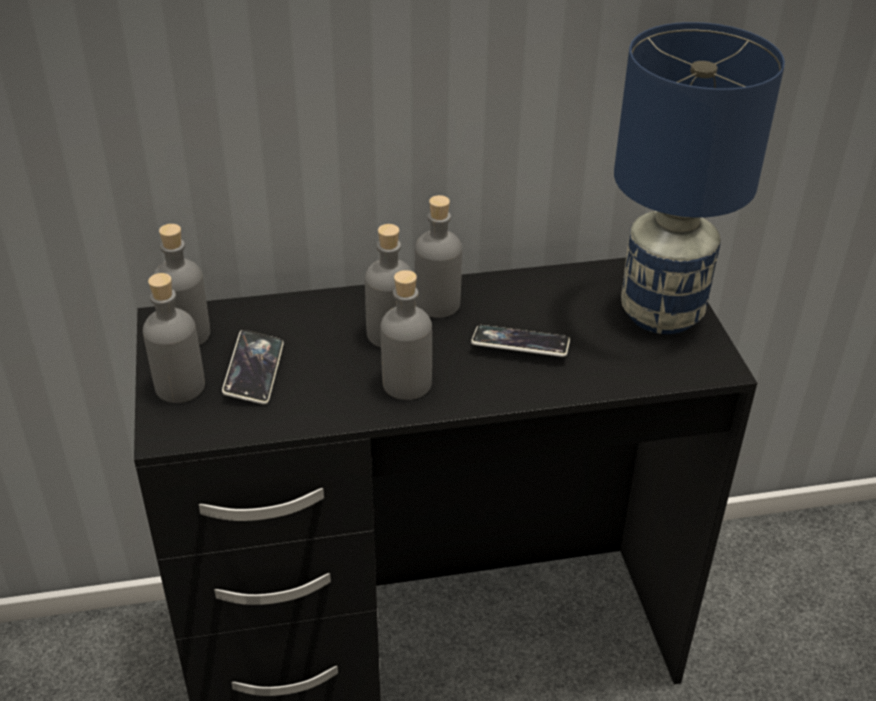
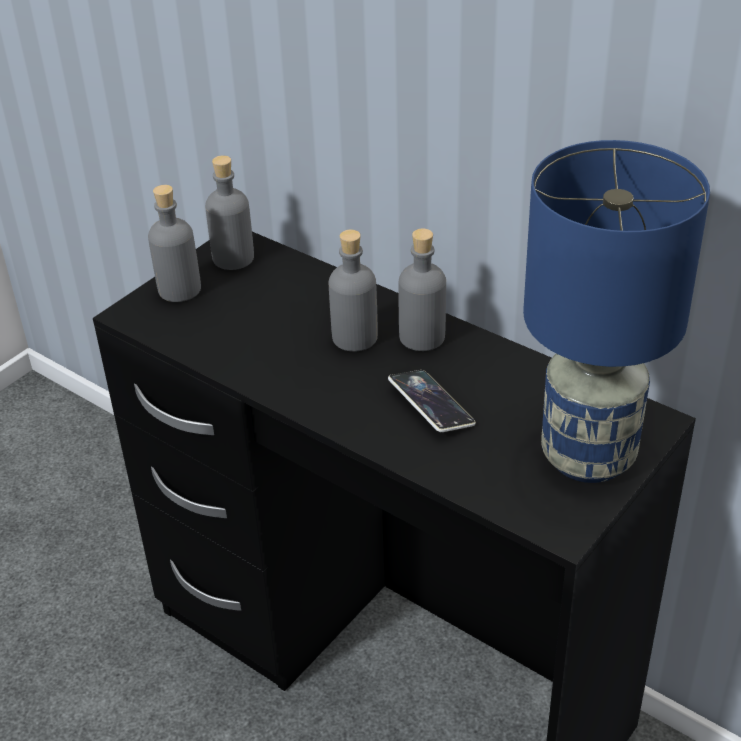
camera: 50 degrees right, 0 degrees up
(254, 371) = (233, 307): phone -> none
(407, 383) = (310, 378): grey bottle -> none

